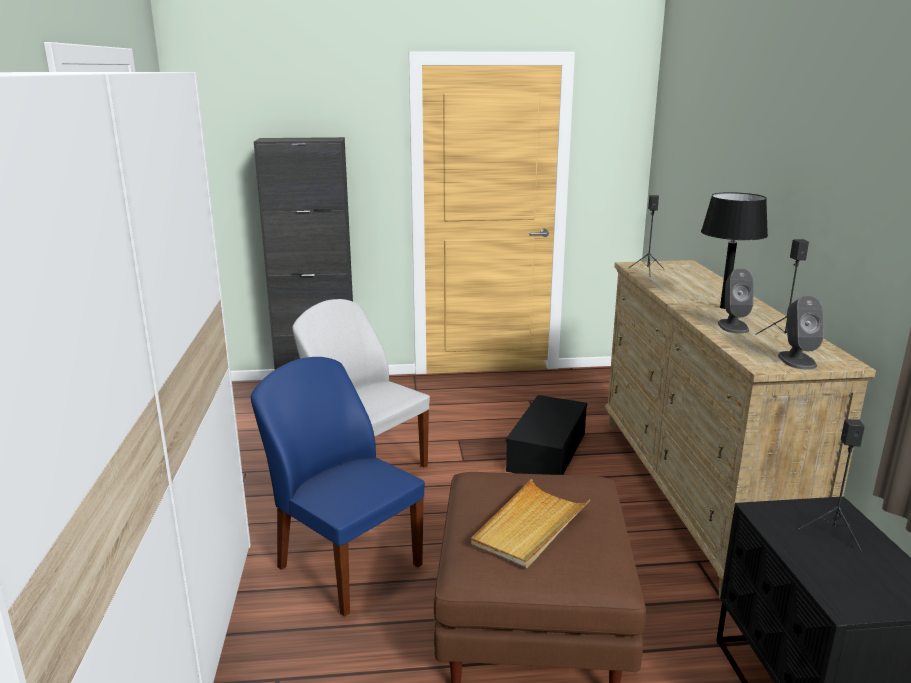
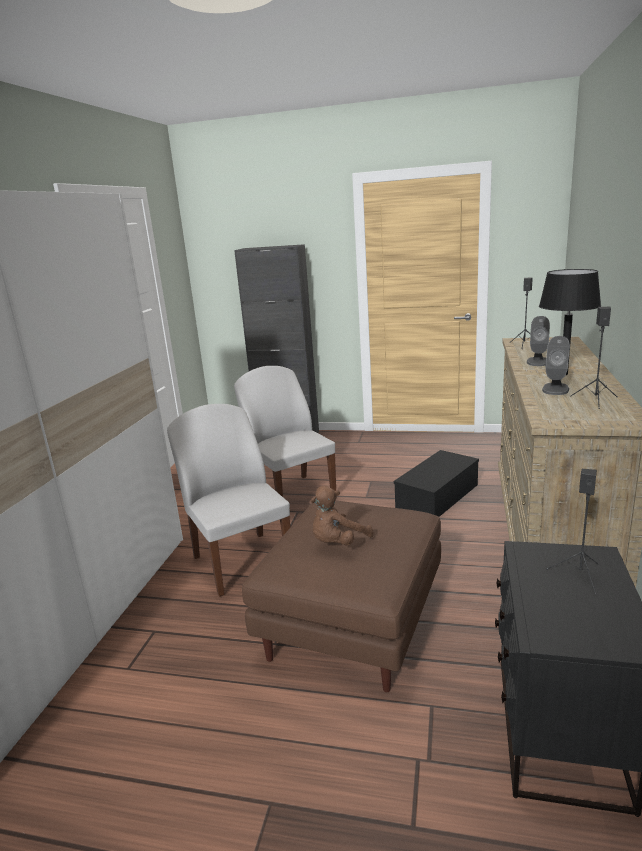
camera: 20 degrees right, 0 degrees up
(347, 564) = (241, 561): blue chair -> white chair
(530, 527) = (338, 543): beige tray -> brown plush toy
(796, 360) = (587, 418): grey speaker -> grey speaker (538, 362)

